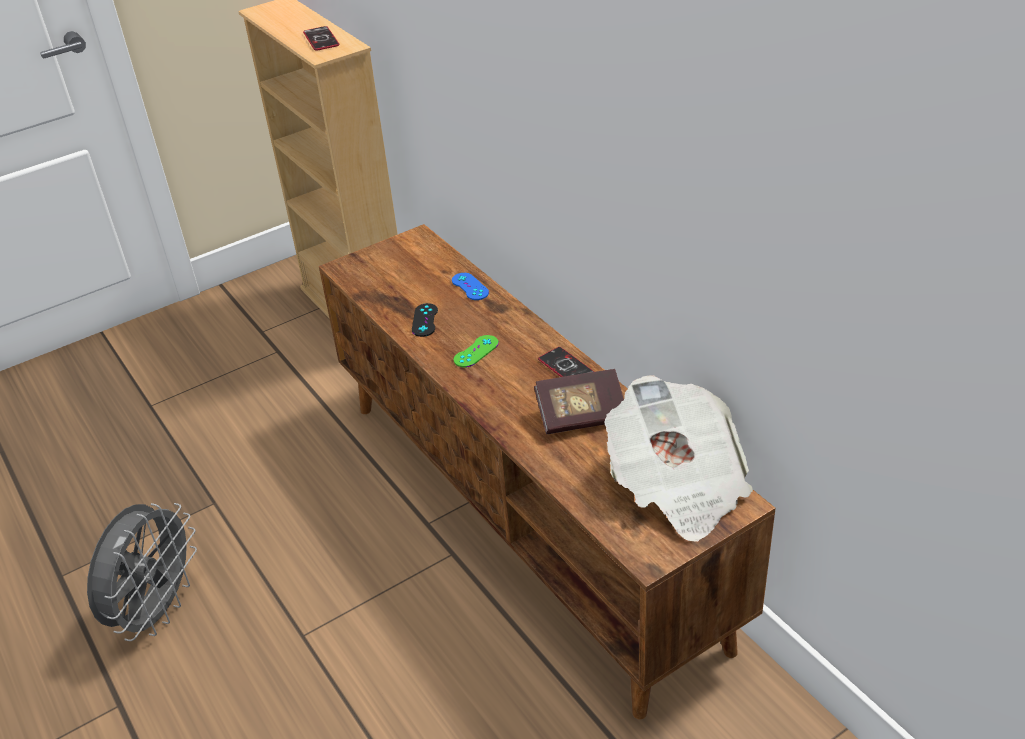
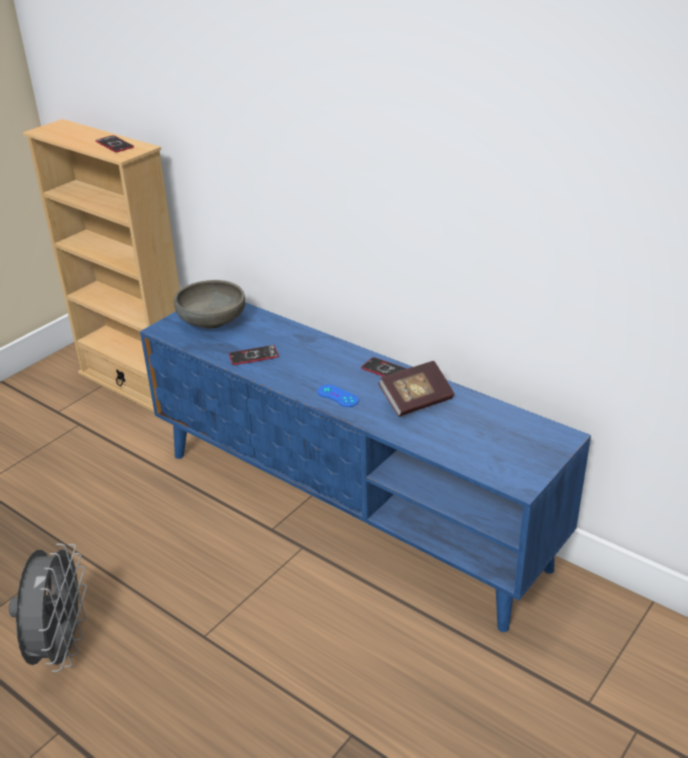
camera: 20 degrees left, 5 degrees down
(401, 265) = (212, 321): none -> grey bowl
(425, 320) = (253, 356): black game controller -> phone
(470, 287) = (277, 327): blue game controller -> blue game controller (337, 396)
(476, 351) = (308, 371): green game controller -> none
(527, 516) = (350, 508): brown tv stand -> blue tv stand
(677, 485) = (514, 433): newspaper -> none

